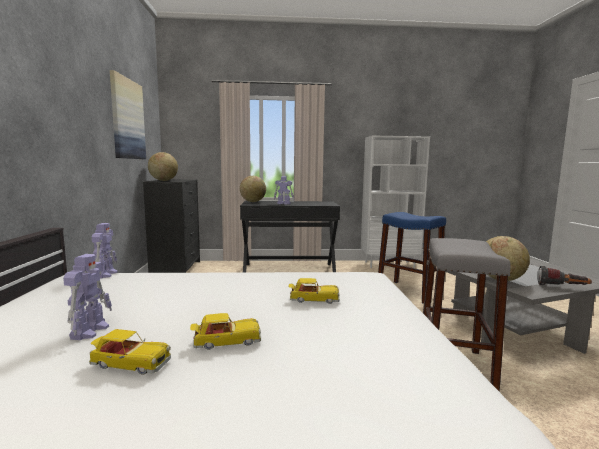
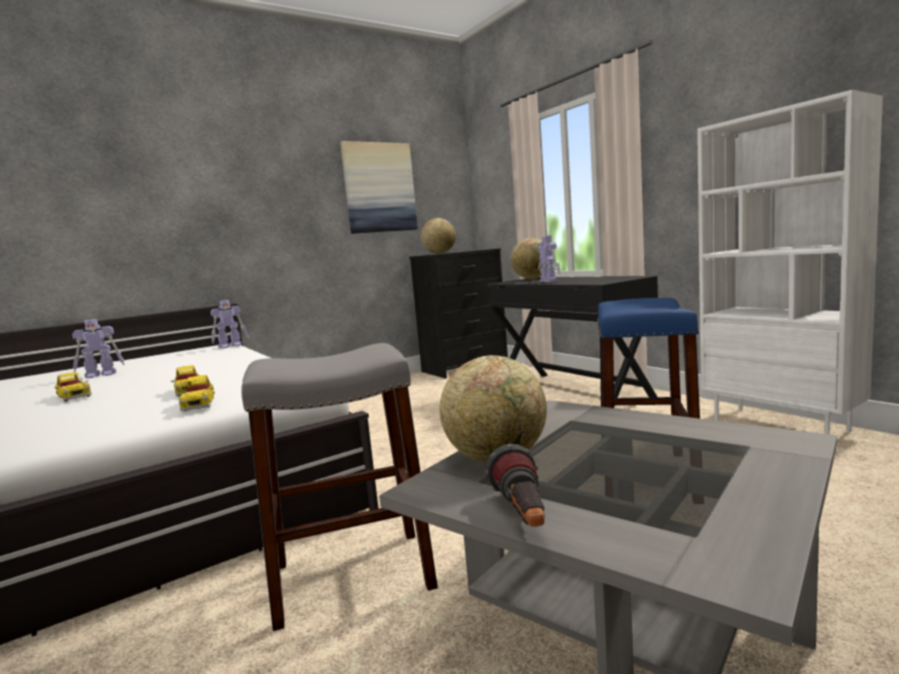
camera: 60 degrees right, 0 degrees up
(129, 363) = (41, 392): toy car -> toy car (199, 404)

